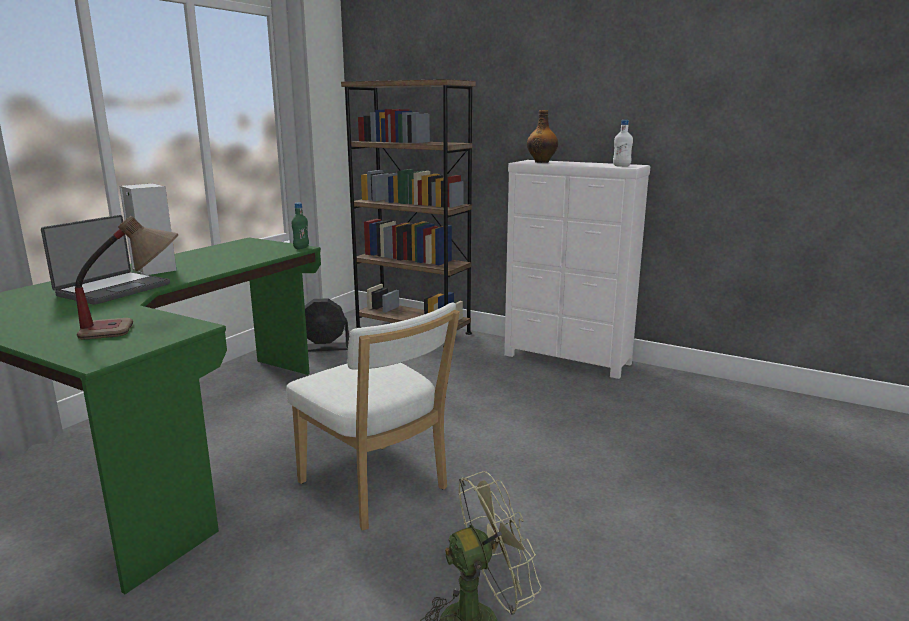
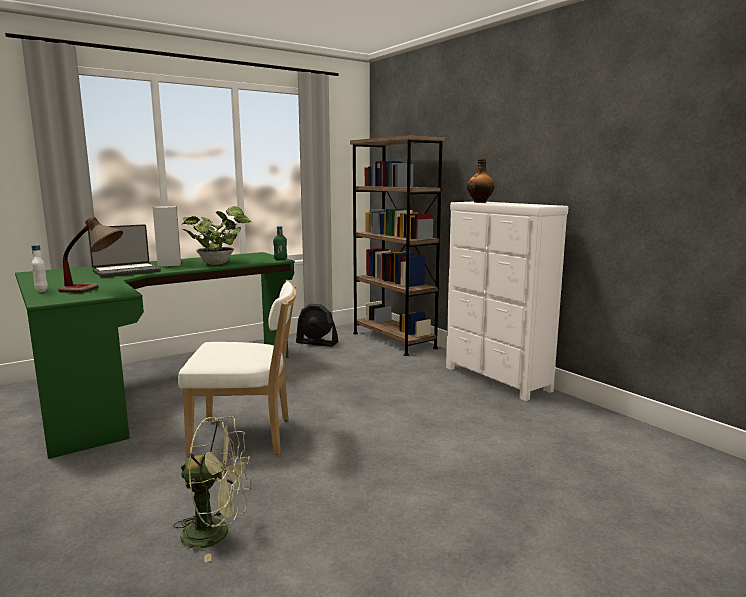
camera: 25 degrees right, 5 degrees down
(226, 261) = (219, 263): none -> potted plant
(377, 488) = (247, 437): white chair -> white chair turned 75 degrees counterclockwise
(621, 166) = (535, 205): white bottle -> white bottle (41, 290)

